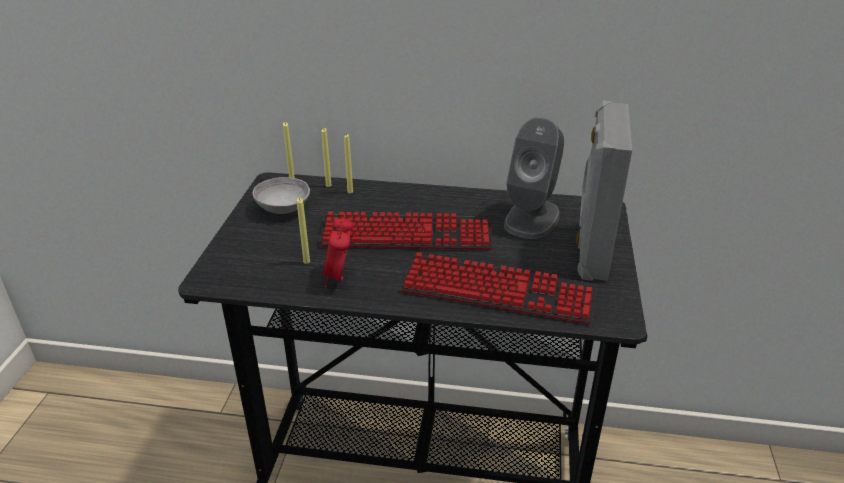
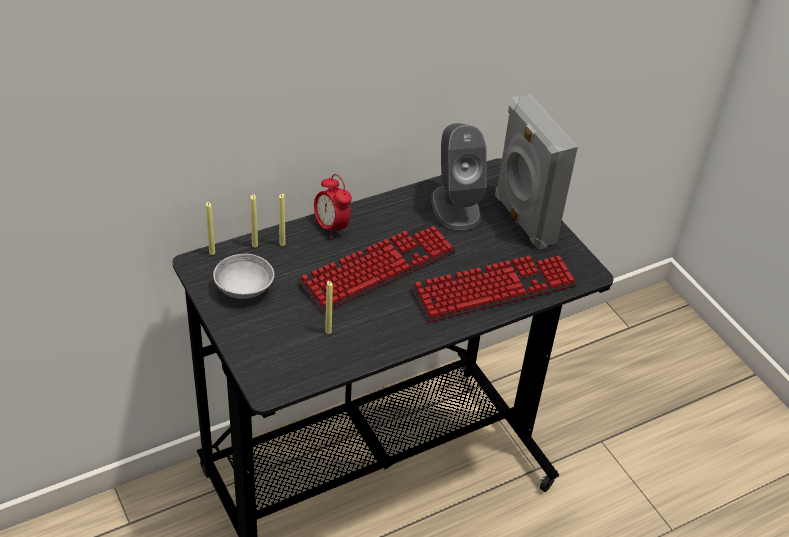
camera: 40 degrees left, 10 degrees up
(339, 278) = (371, 333): alarm clock -> alarm clock (331, 227)

